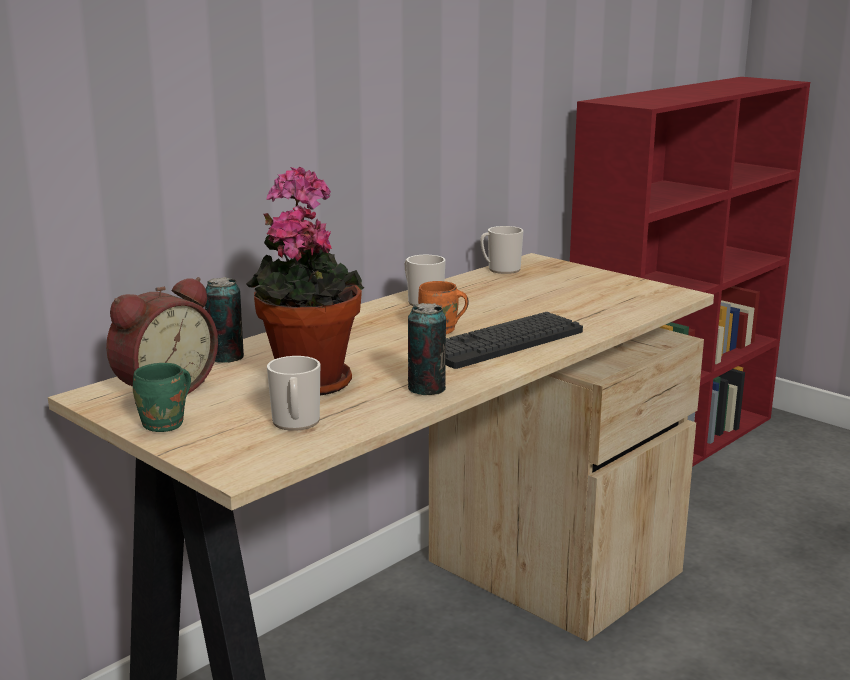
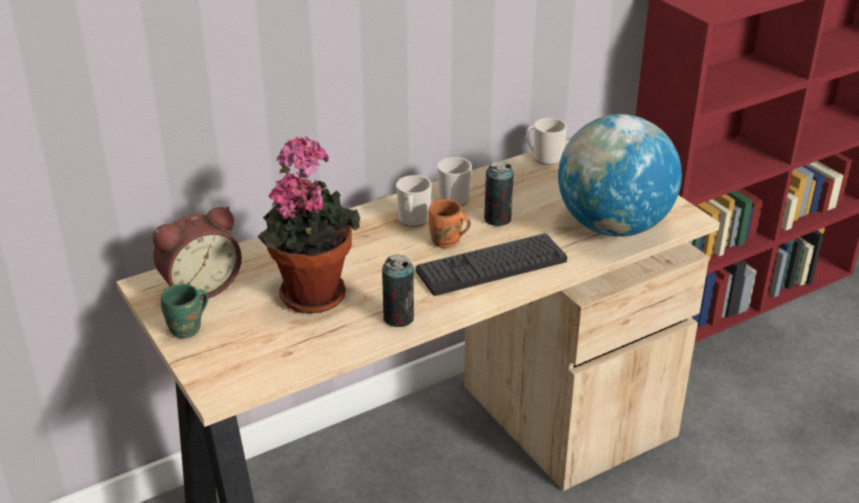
camera: 15 degrees right, 15 degrees up
(226, 357) = (261, 252): can -> can (497, 219)
(296, 423) = (281, 344): mug -> mug (413, 220)
(610, 305) = (613, 226): none -> globe

